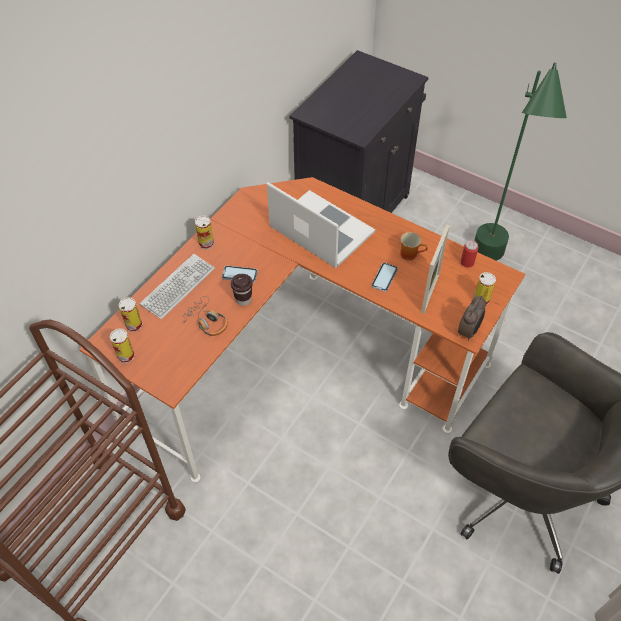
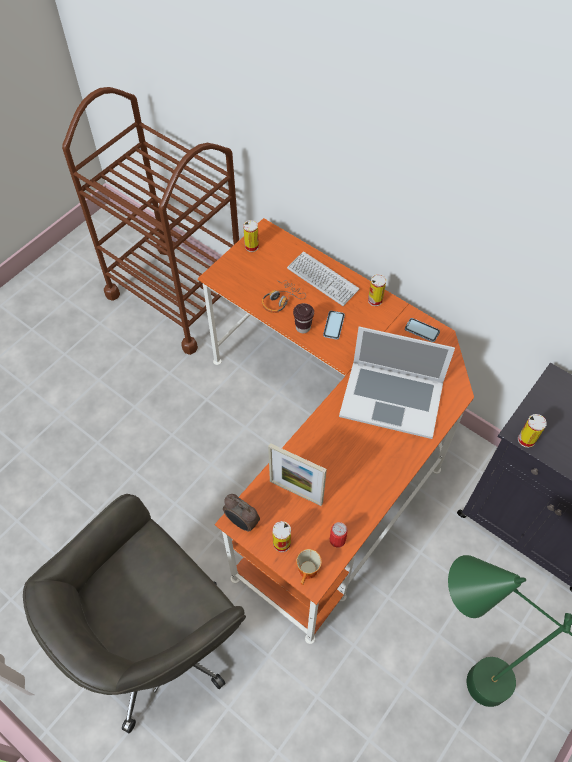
camera: 95 degrees right, 5 degrees up
(134, 325) = (282, 250): can -> can (526, 439)
(321, 229) = (392, 398): laptop -> laptop turned 60 degrees clockwise
(384, 278) = (321, 450): phone -> phone (422, 330)
(410, 253) = (353, 481): mug -> mug (308, 572)

